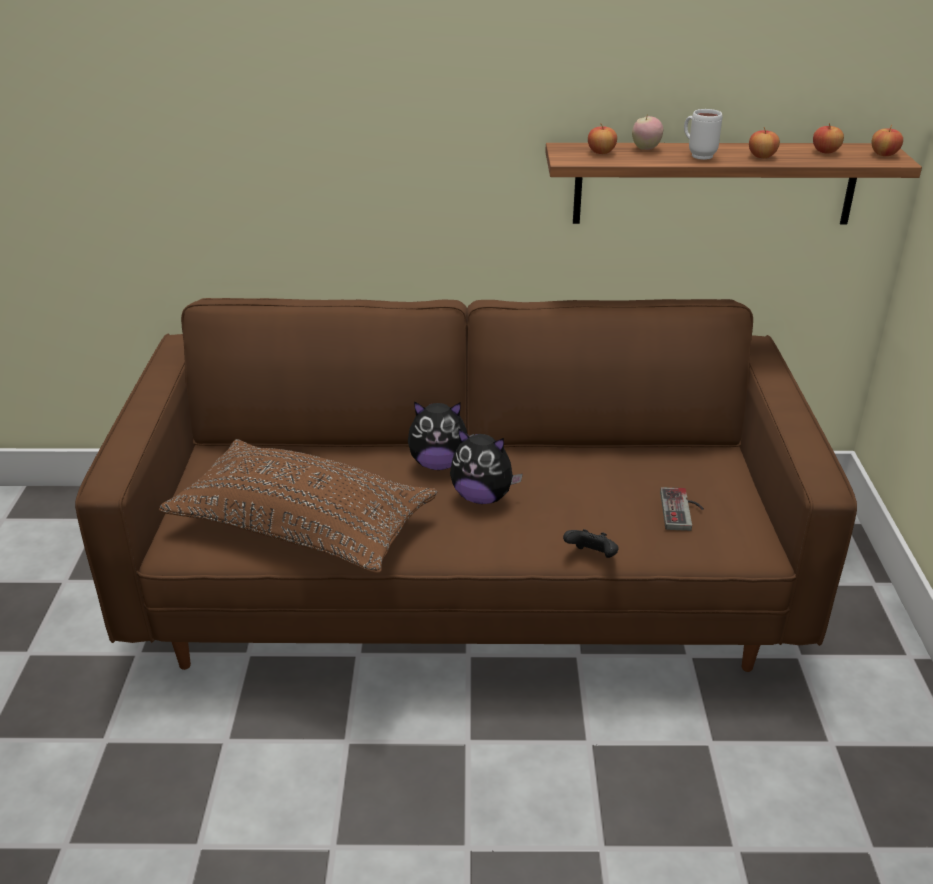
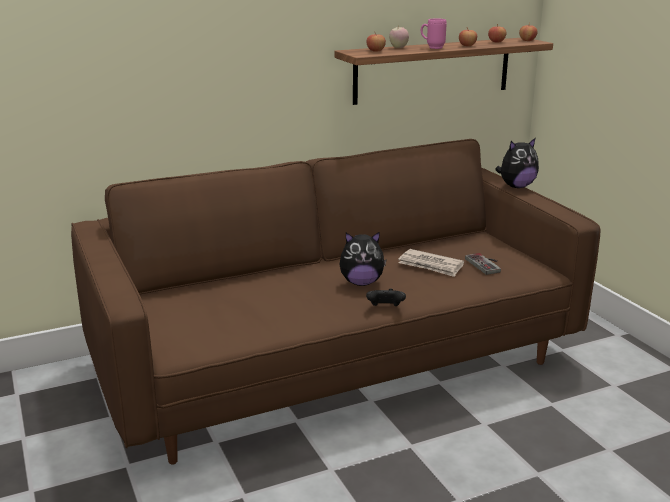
camera: 25 degrees left, 10 degrees down
(303, 527) = (257, 321): brown pillow -> none
(439, 464) = (315, 272): plush toy -> plush toy (516, 186)
(592, 557) = (458, 295): black game controller -> black game controller (385, 308)
(601, 492) = (431, 265): none -> newspaper
(697, 155) = (432, 48): white mug -> pink mug

